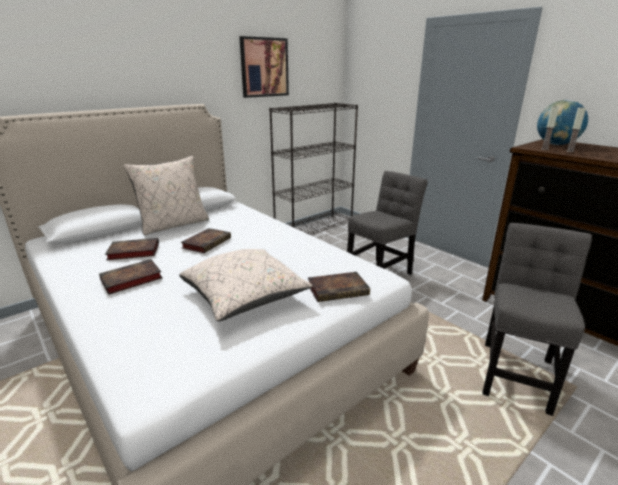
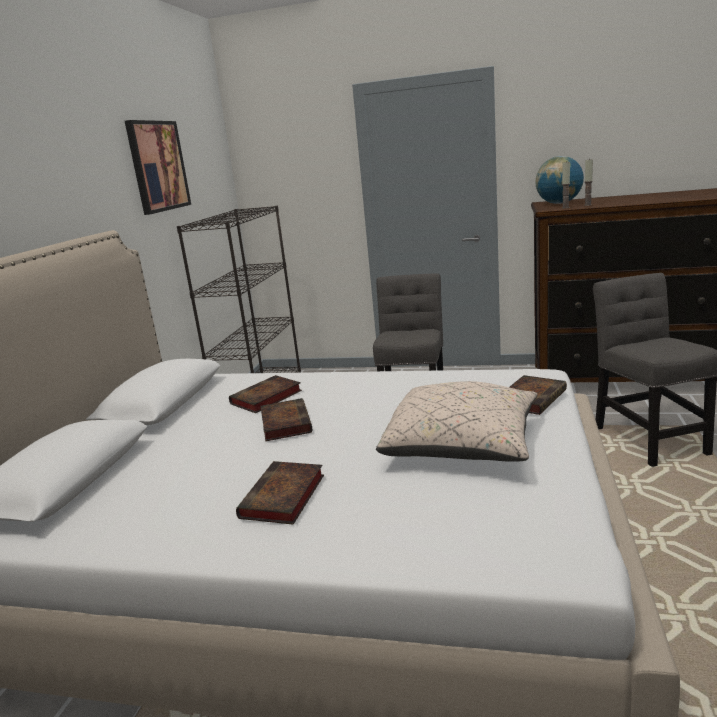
camera: 35 degrees left, 5 degrees down
(132, 252) = (200, 475): book -> book (265, 398)
(174, 225) = (181, 426): beige pillow -> none

